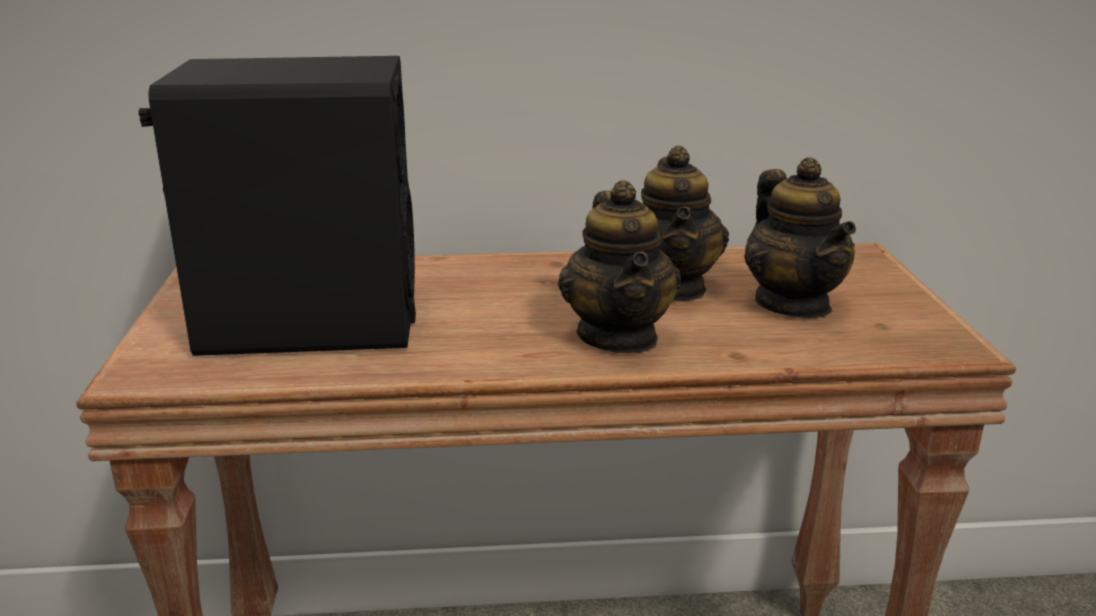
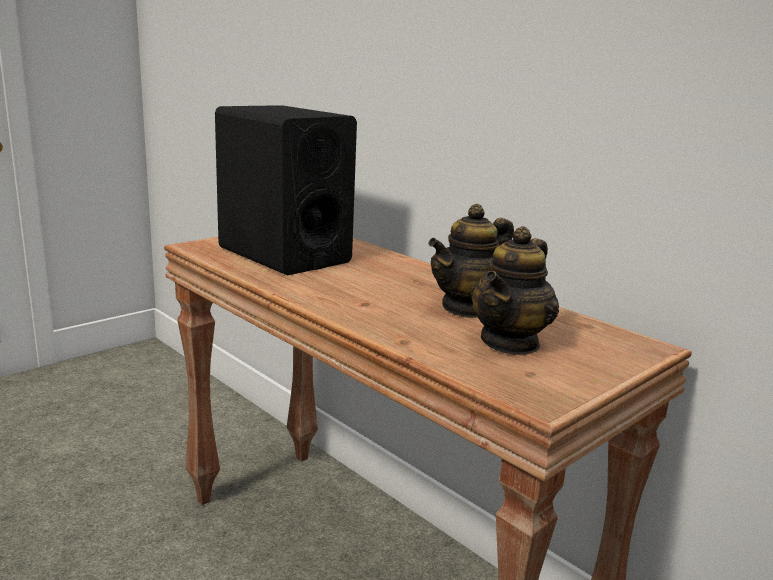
camera: 50 degrees right, 5 degrees down
(618, 337) = (376, 310): teapot -> none

